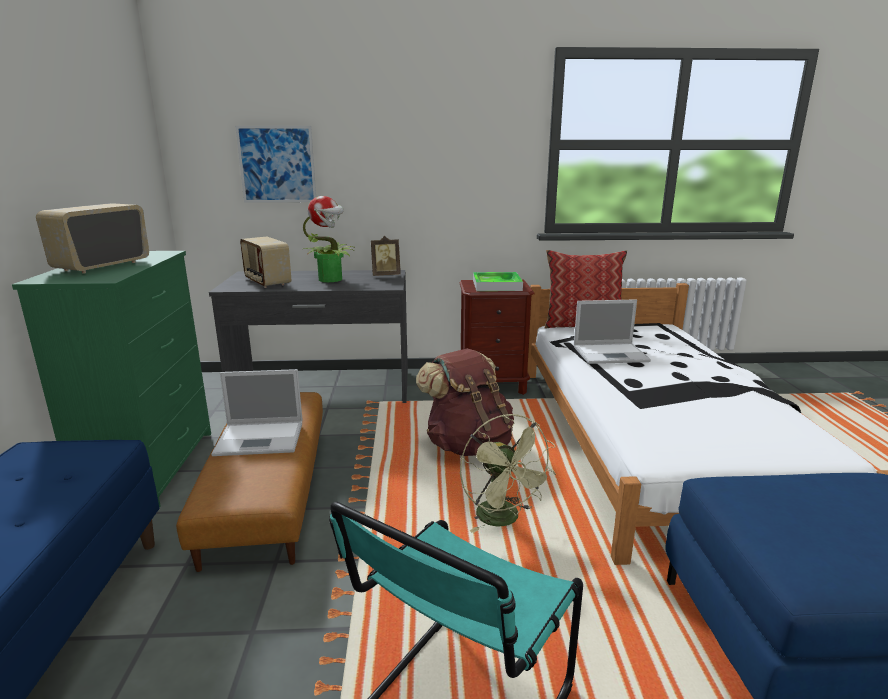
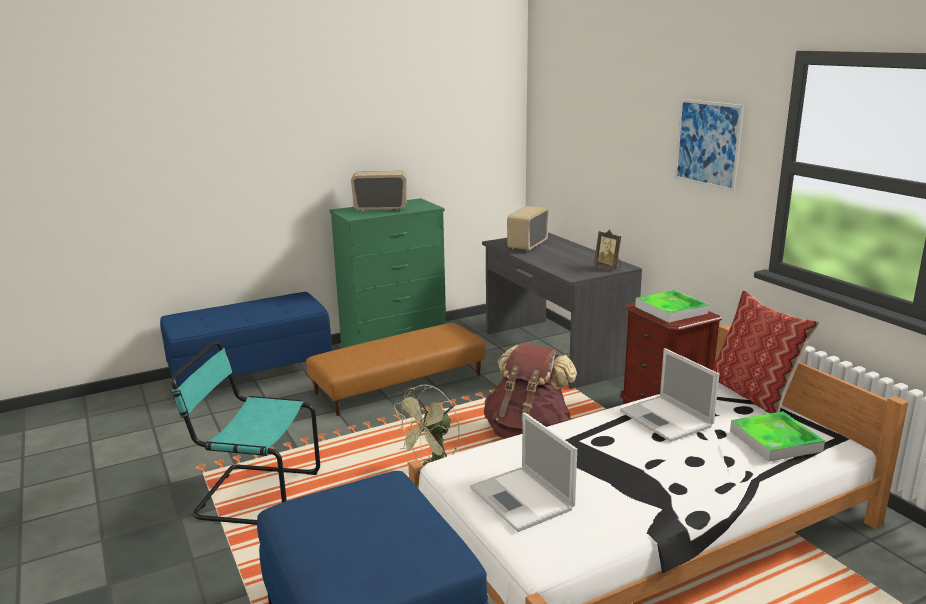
camera: 65 degrees right, 0 degrees up
(261, 438) = (397, 345): laptop -> laptop (523, 499)
(277, 164) = (579, 147): picture -> picture (708, 143)
(331, 279) = (565, 257): potted plant -> none
(660, 336) = (775, 440): none -> tray

